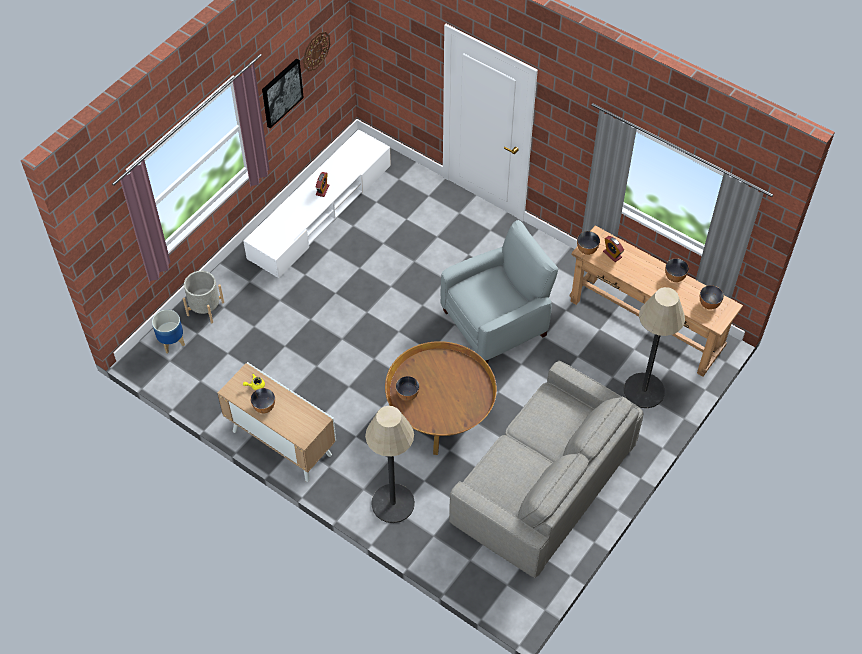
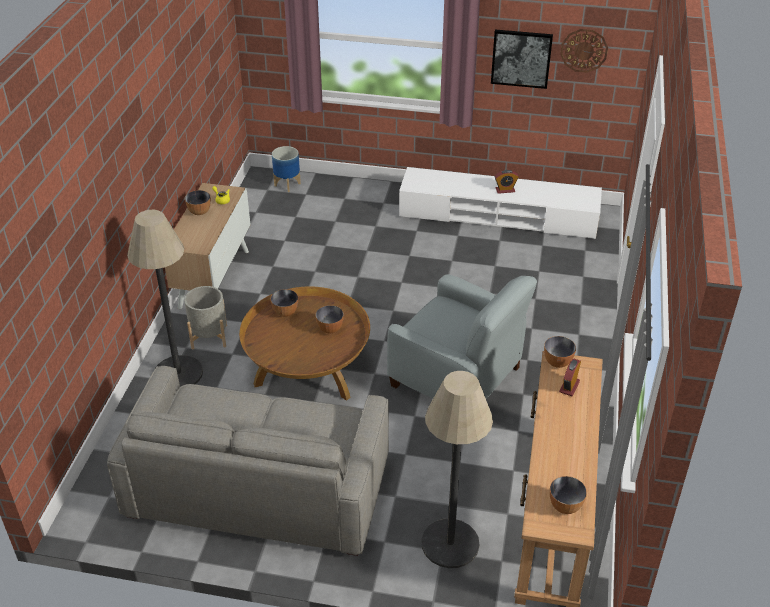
camera: 65 degrees right, 15 degrees down
(205, 308) = (335, 190): grey planter -> grey planter (209, 337)
(674, 277) = (582, 457): bowl -> bowl (330, 329)

